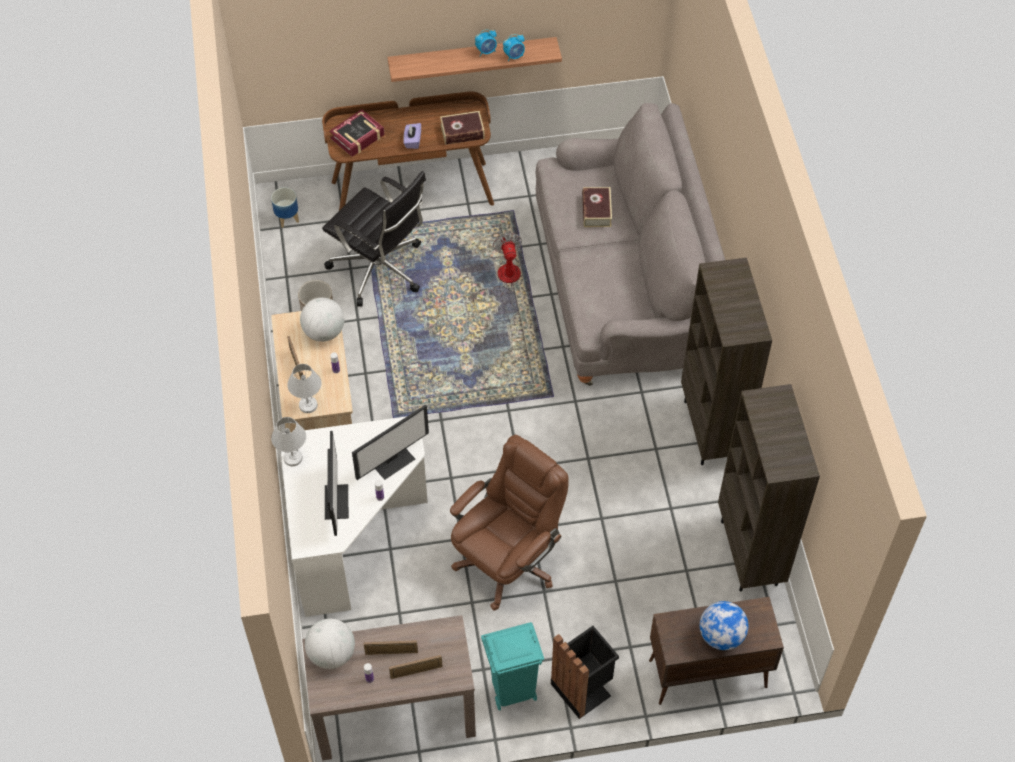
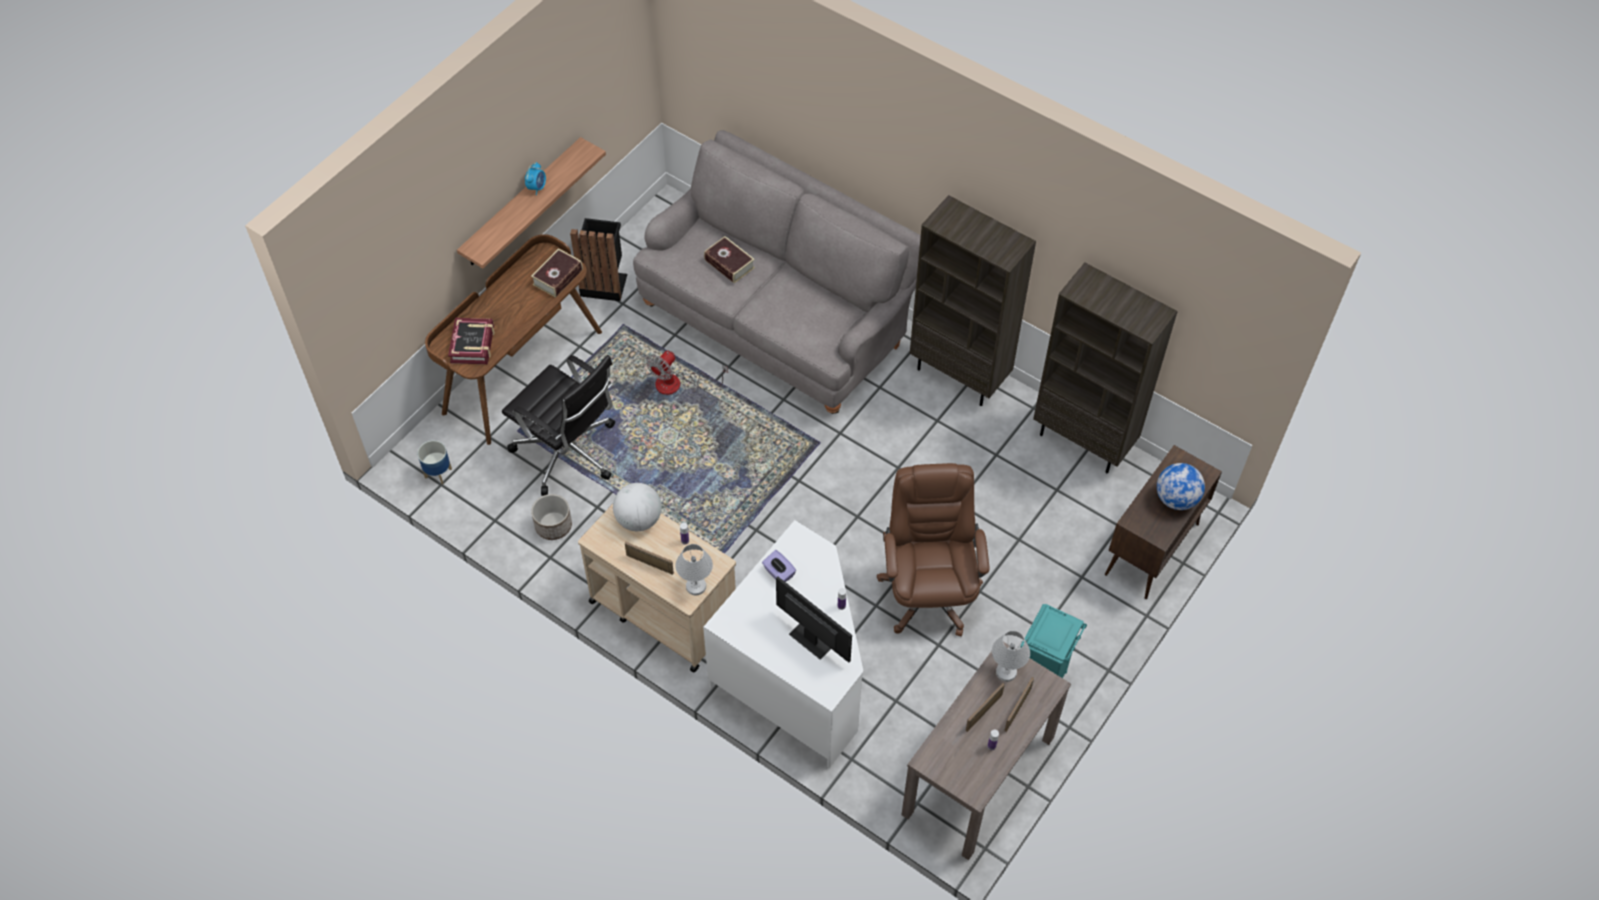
camera: 45 degrees left, 0 degrees up
(293, 458) = (738, 635): white table lamp -> white table lamp (1006, 672)
(332, 654) = (943, 754): globe -> none
(380, 270) = (569, 453): black office chair -> black office chair turned 45 degrees clockwise
(393, 460) = (818, 570): monitor -> none
(412, 141) = (524, 314): purple tissue box -> purple tissue box (778, 573)
(502, 279) = (677, 384): fan -> fan turned 90 degrees counterclockwise
(514, 56) = (565, 175): alarm clock -> none
(582, 688) = (1084, 635): black trash can -> black trash can (604, 283)

